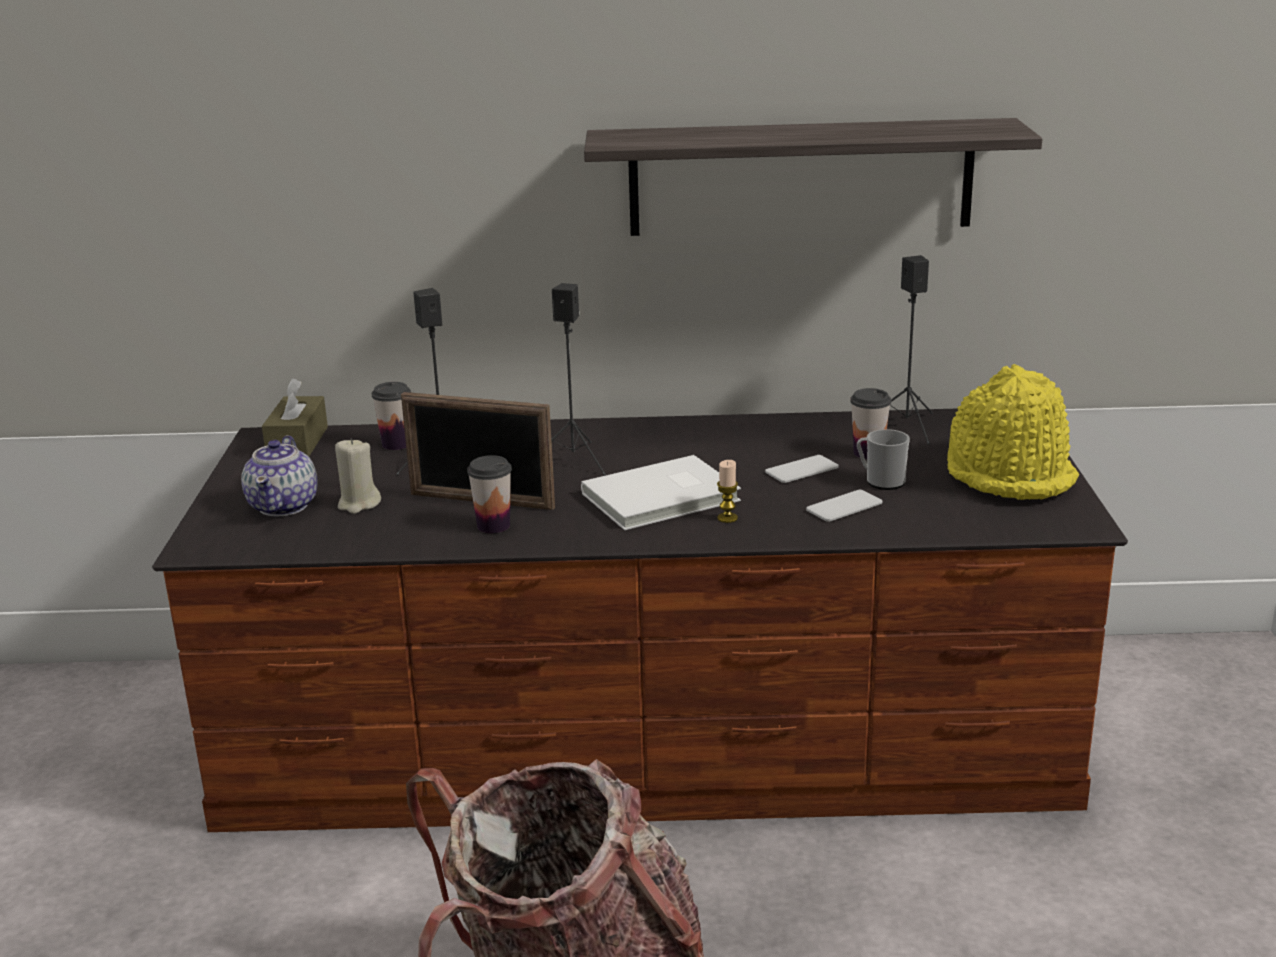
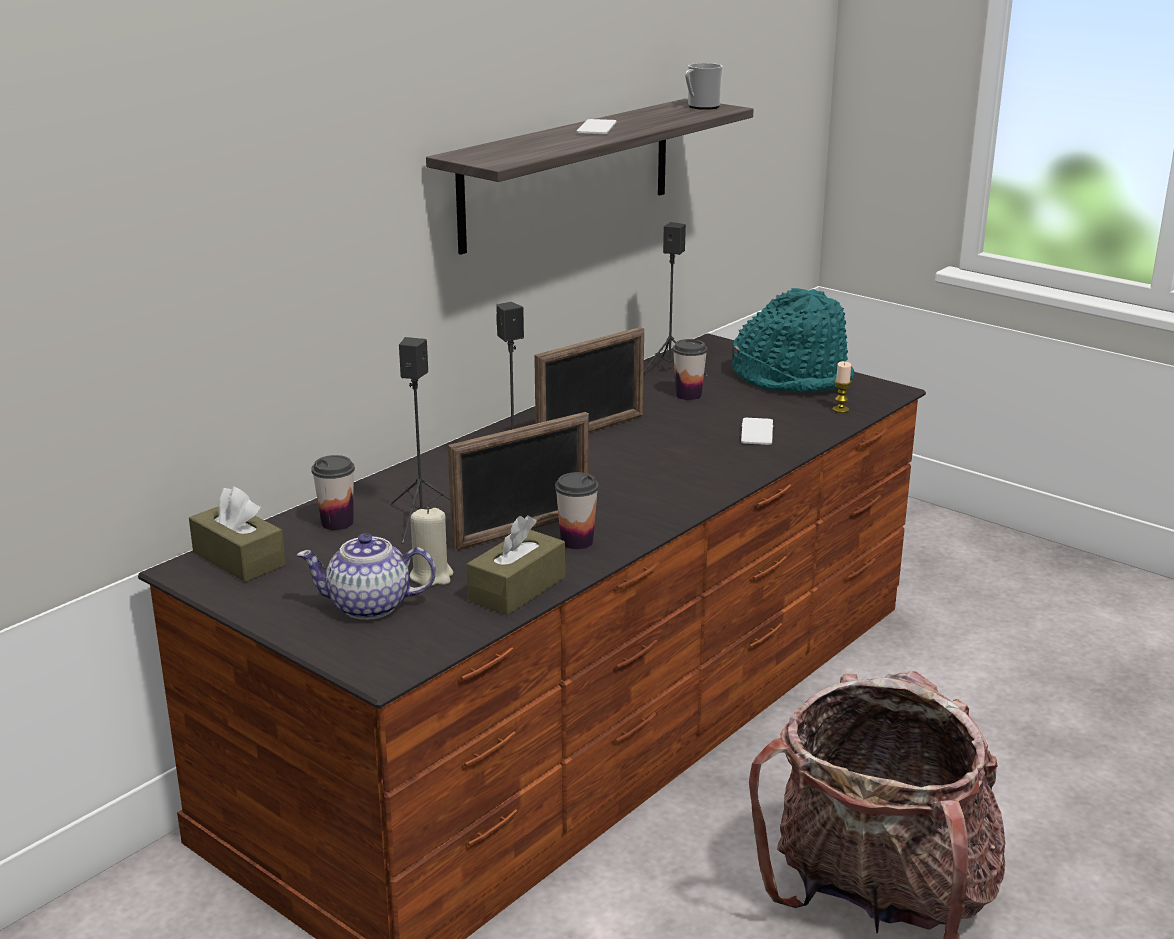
camera: 50 degrees left, 0 degrees up
(284, 505) = (370, 606): teapot -> teapot turned 135 degrees clockwise
(380, 538) = (517, 589): none -> brown tissue box
(664, 498) = (640, 473): white book -> none
(713, 450) = (591, 431): none -> picture frame
(727, 518) = (710, 468): candle -> candle (840, 410)
(801, 470) = (677, 421): phone -> phone (596, 128)
(881, 481) = (738, 409): mug -> mug (701, 107)
(1010, 474) = (793, 377): yellow hat -> turquoise hat

